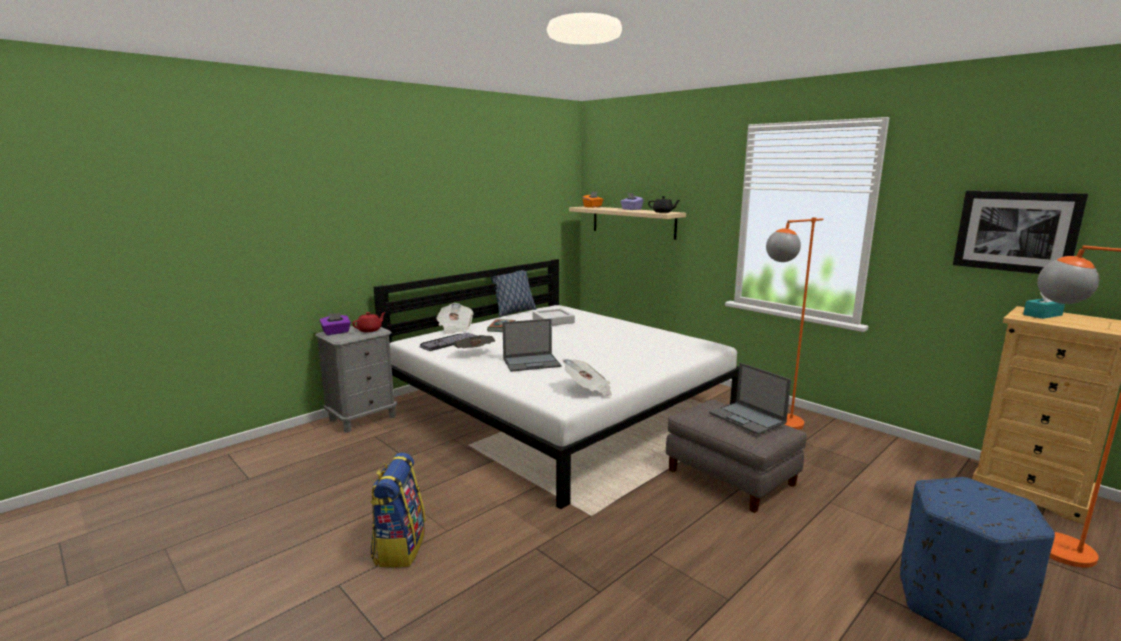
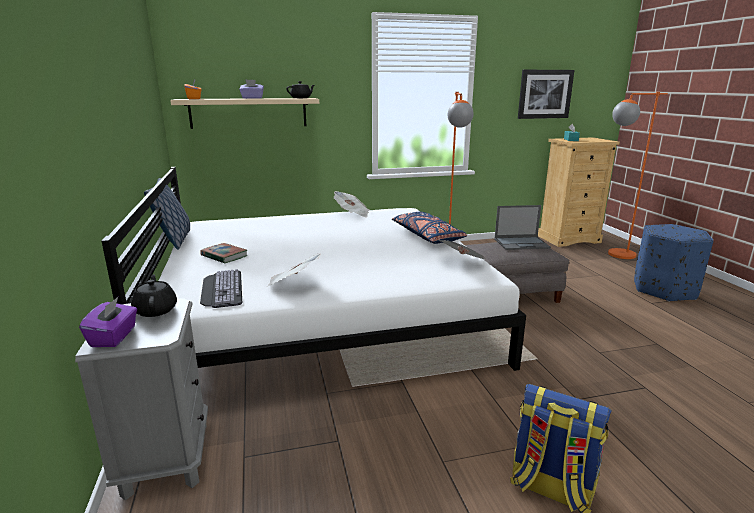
camera: 60 degrees left, 5 degrees up
(370, 330) = (156, 310): red teapot -> black teapot
(455, 328) = (175, 276): newspaper -> newspaper (352, 214)
(532, 362) = (364, 266): laptop -> none
(553, 320) = (250, 232): grey tray -> none
(641, 367) = (427, 236): none -> blue pillow

